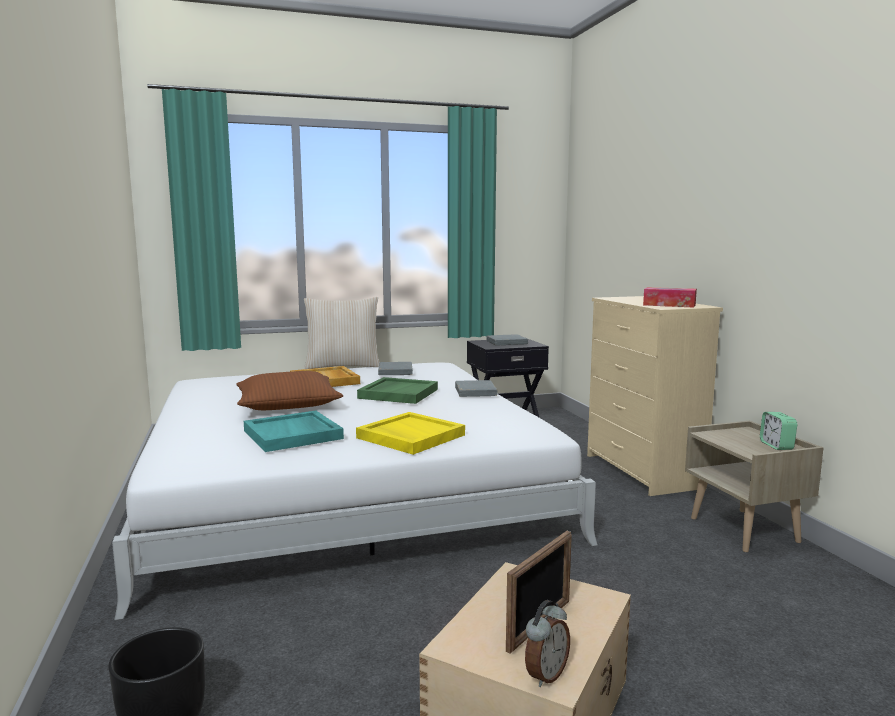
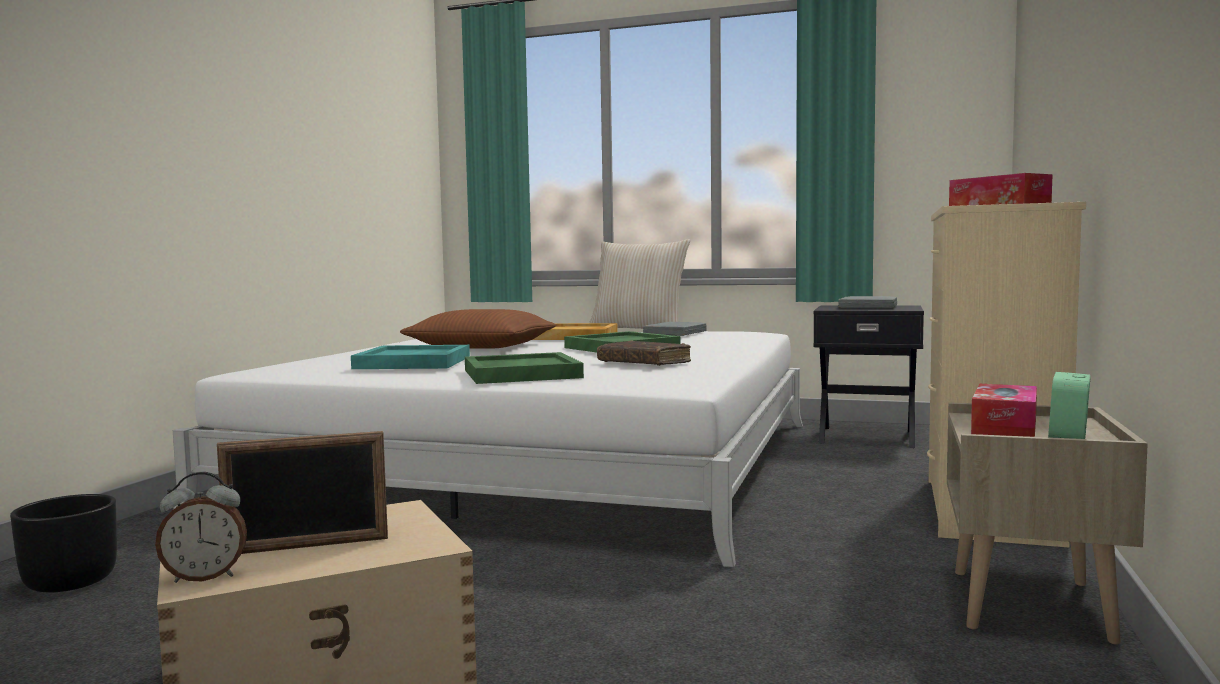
camera: 35 degrees right, 5 degrees down
(409, 436) = (520, 374): yellow tray -> green tray
(455, 410) = (643, 363): none -> brown book
(475, 392) = (725, 353): grey book -> none
(738, 442) = (1004, 427): none -> tissue box

